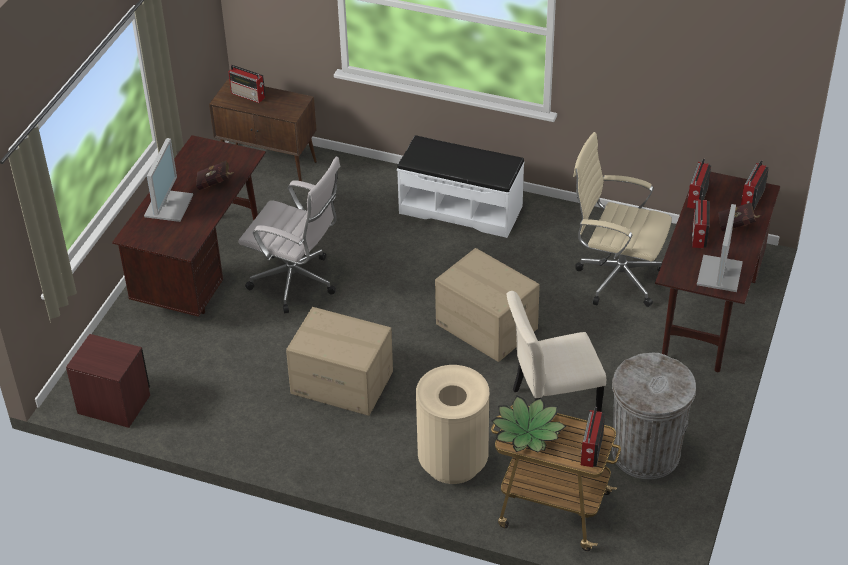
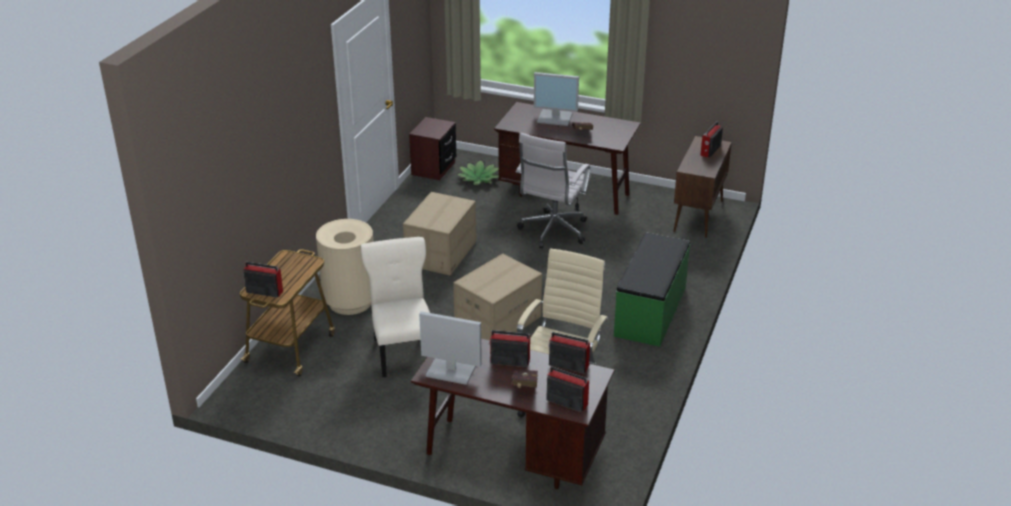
camera: 90 degrees right, 10 degrees down
(461, 209) = (651, 311): white bench -> green bench
(527, 432) = (293, 264): potted plant -> potted plant (479, 178)
(645, 453) = (337, 400): grey trash can -> none

